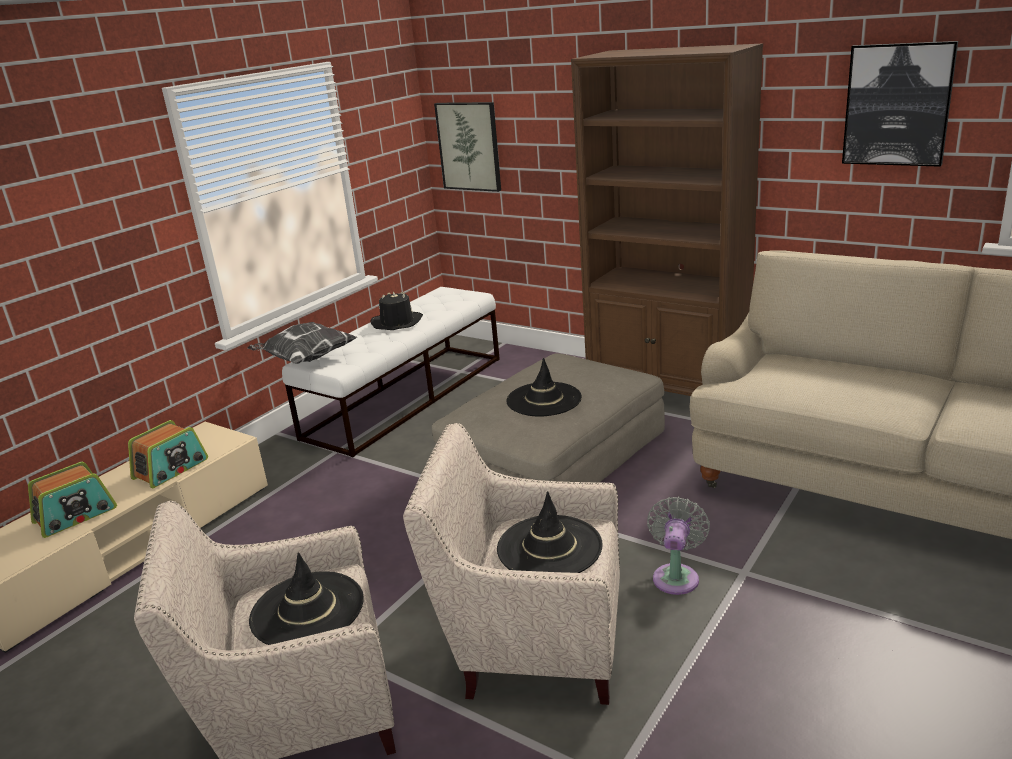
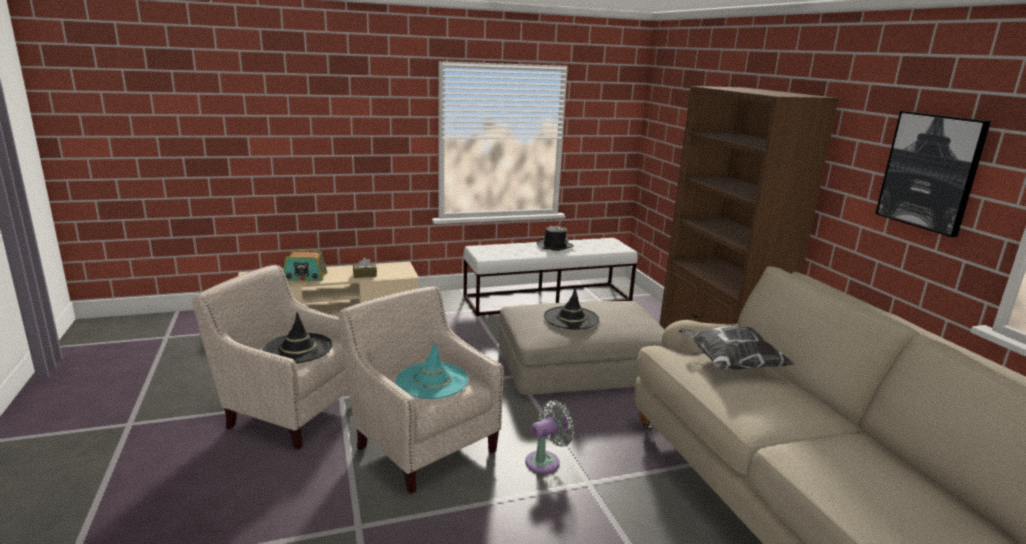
camera: 35 degrees right, 5 degrees down
(171, 469) = (365, 275): radio -> brown tissue box
(305, 359) = (479, 246): pillow -> pillow (729, 364)
(469, 146) = (659, 143): picture -> none
(549, 547) = (432, 381): black hat -> turquoise hat

